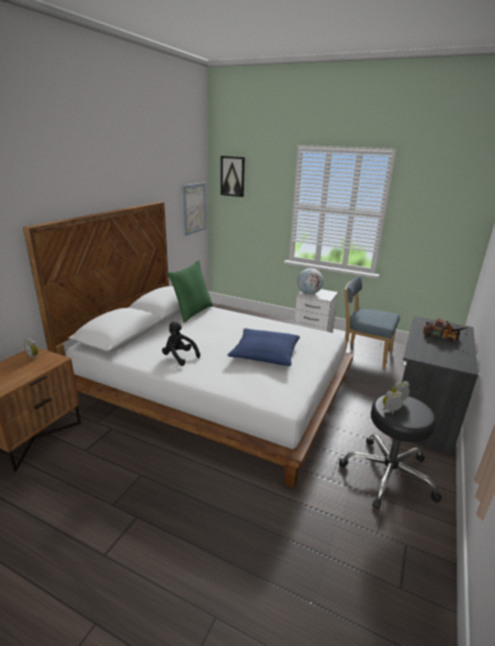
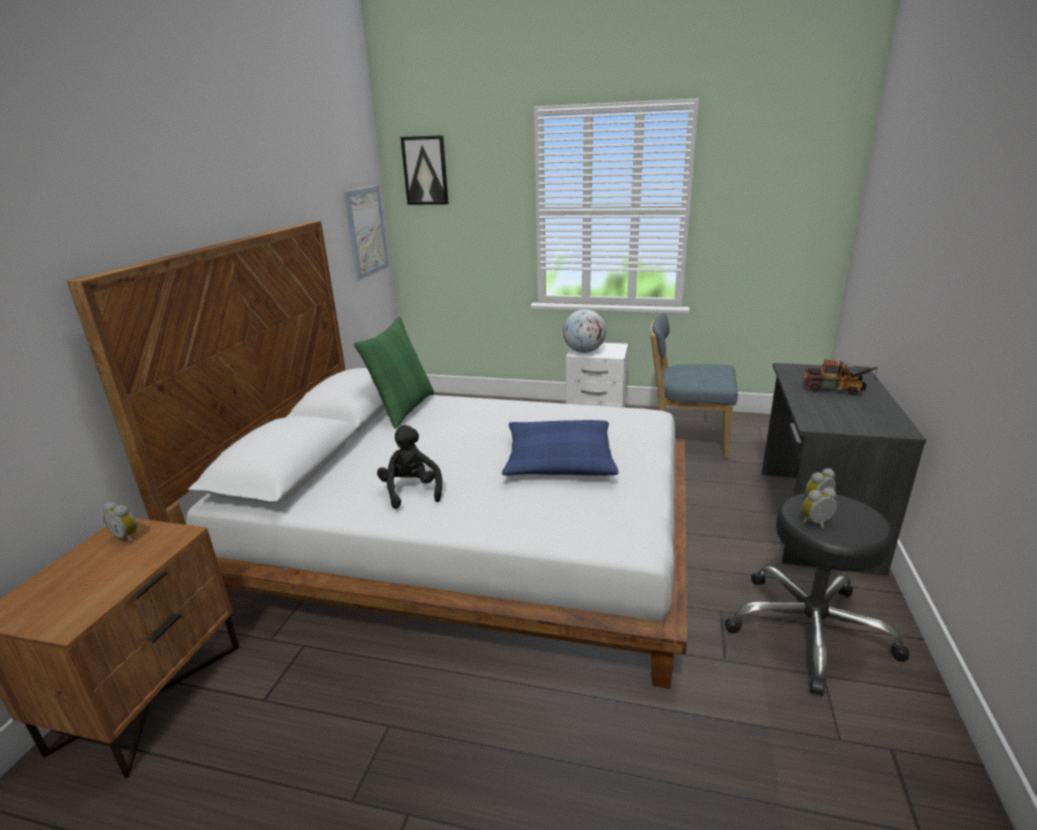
camera: 10 degrees left, 0 degrees up
(179, 357) = (411, 491): black plush toy -> black plush toy turned 45 degrees clockwise

